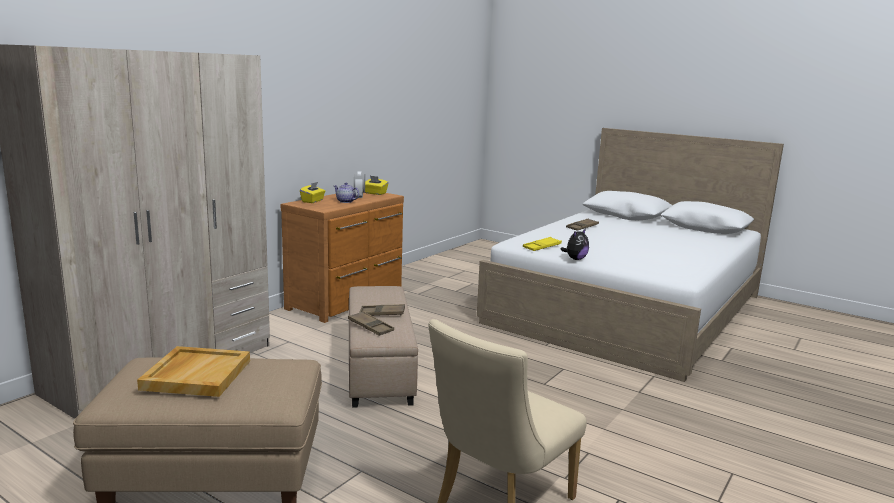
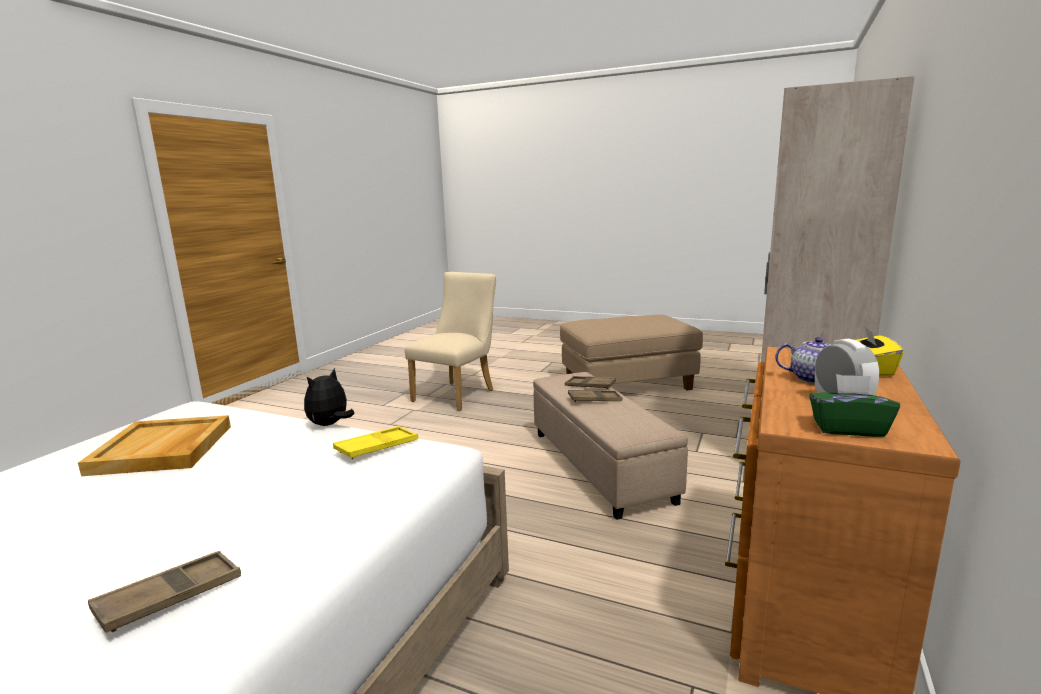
camera: 170 degrees right, 0 degrees up
(196, 374) = (635, 319): beige tray -> beige tray (163, 449)
(375, 193) = (848, 429): yellow tissue box -> green tissue box

